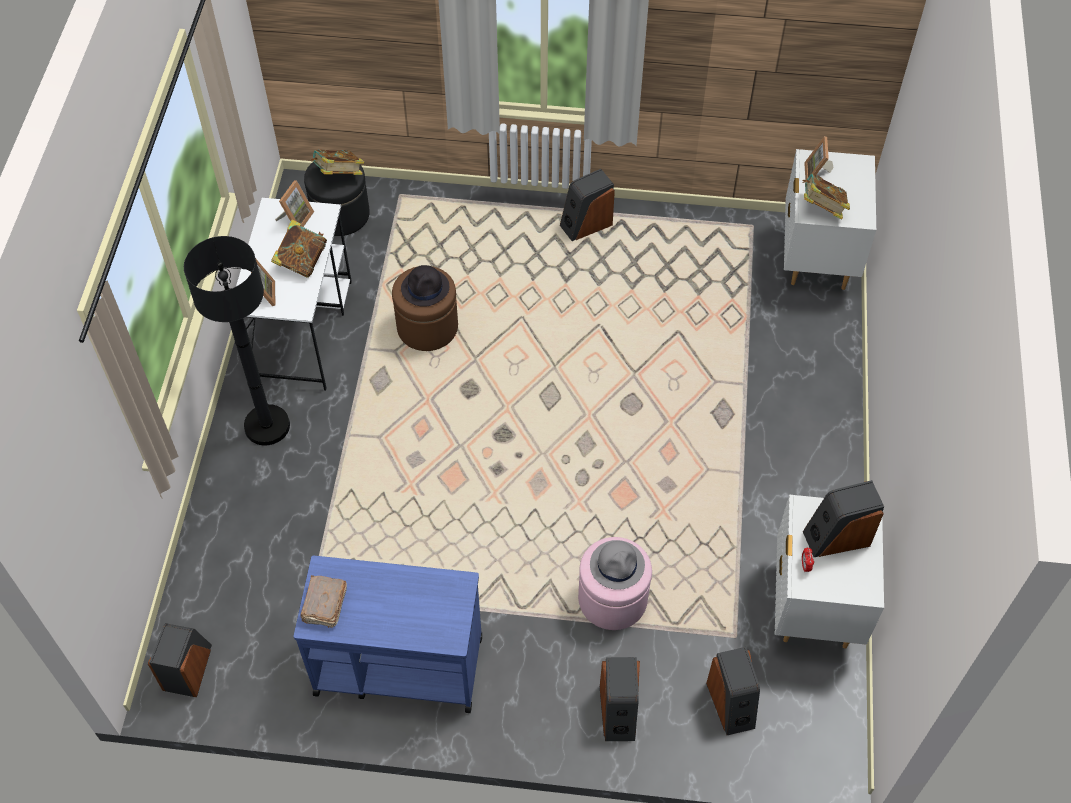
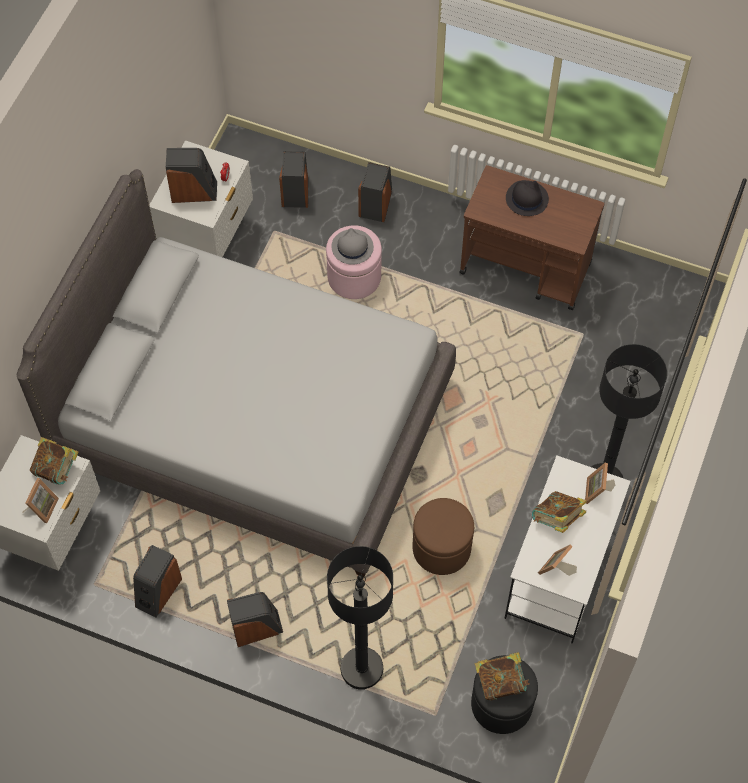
camera: 165 degrees left, 5 degrees up
(188, 668) = (682, 301): speaker -> speaker (158, 592)
(324, 606) = (579, 217): brown book -> none
(397, 665) = (526, 268): blue cart -> brown cart
(425, 288) = (441, 523): black hat -> black hat (526, 198)
(477, 214) = (362, 668): none -> black floor lamp
(664, 405) = (254, 420): none -> grey bed

